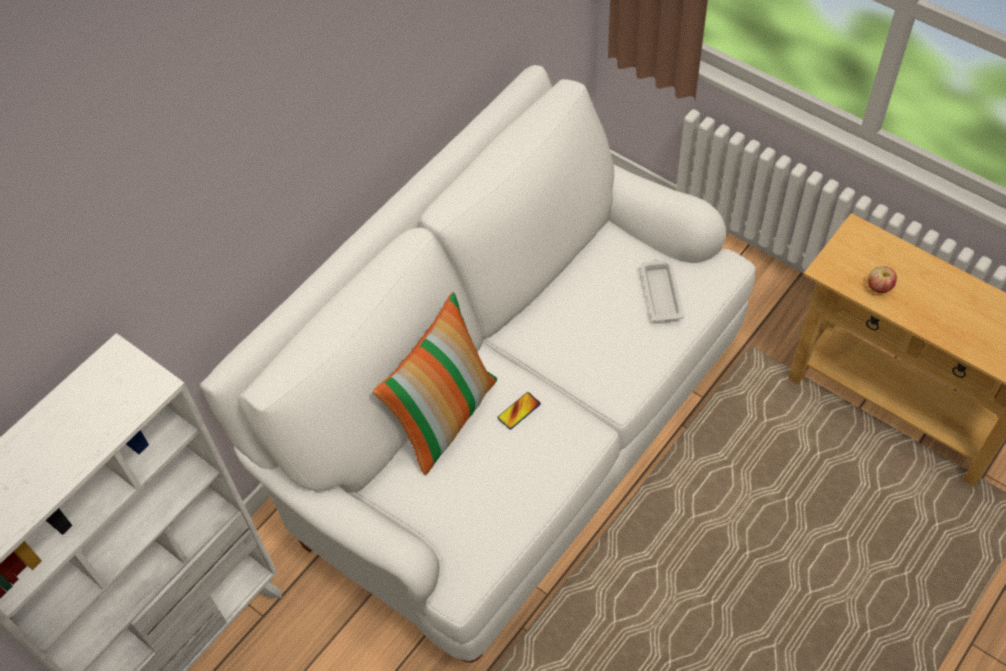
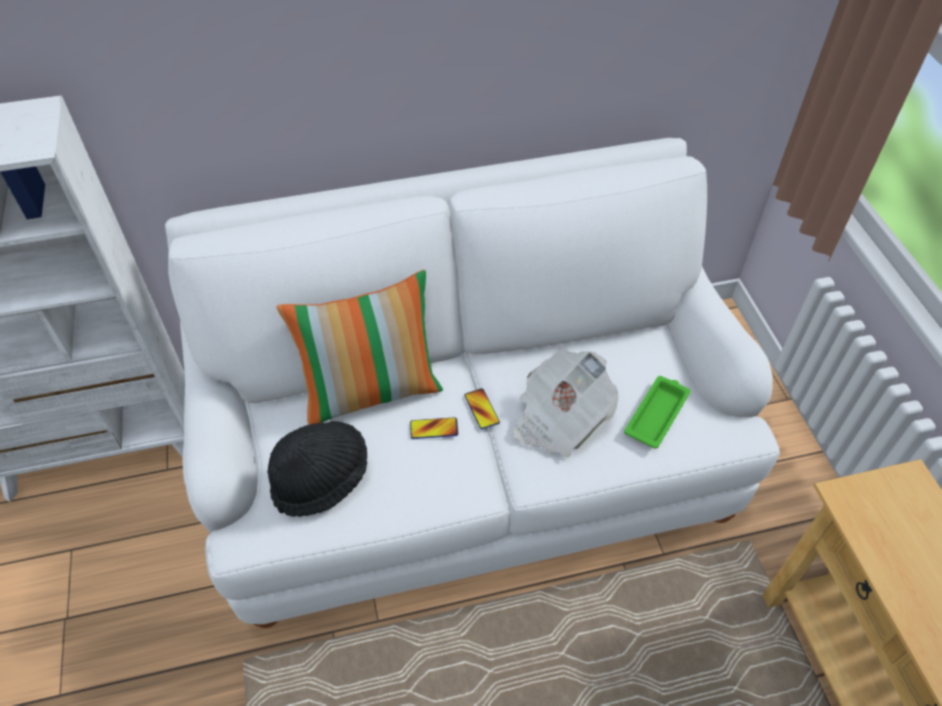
camera: 35 degrees right, 5 degrees down
(475, 504) = (321, 479): none -> black hat
(537, 373) = (481, 409): none -> phone
(598, 342) = (559, 418): none -> newspaper
(661, 292) = (657, 414): white tray -> green tray
(879, 287) = (892, 553): apple -> none

